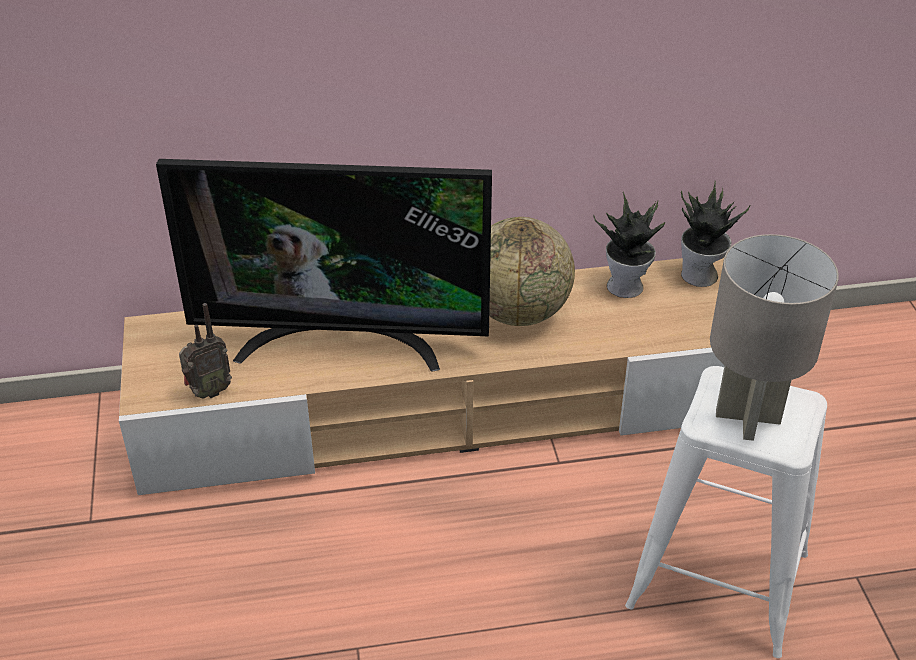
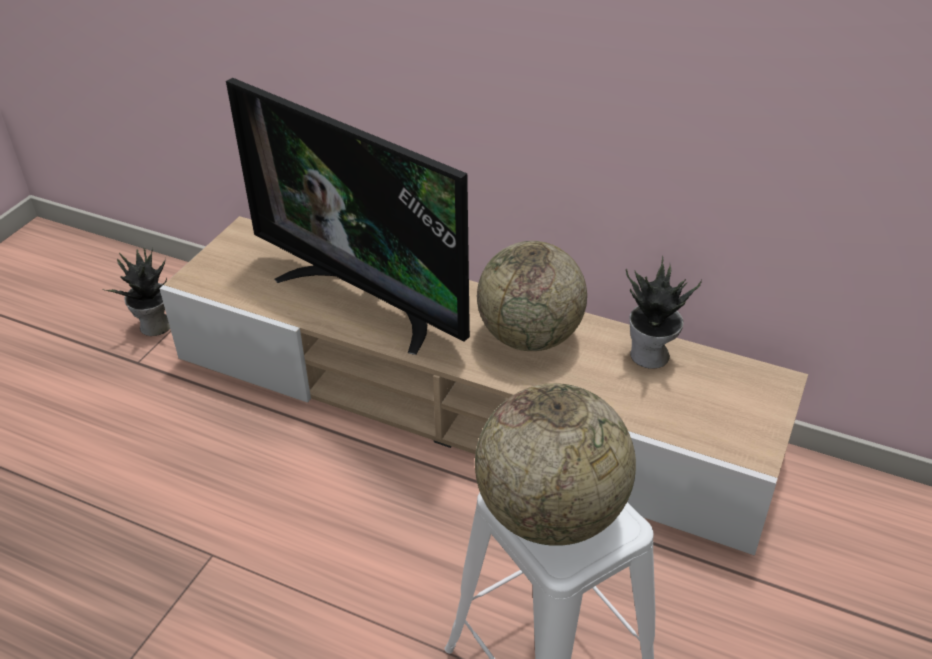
camera: 35 degrees right, 0 degrees up
(208, 392) = (235, 294): radio -> none
(700, 276) = (733, 377): potted plant -> potted plant (155, 326)
(749, 418) = (551, 514): grey table lamp -> globe

